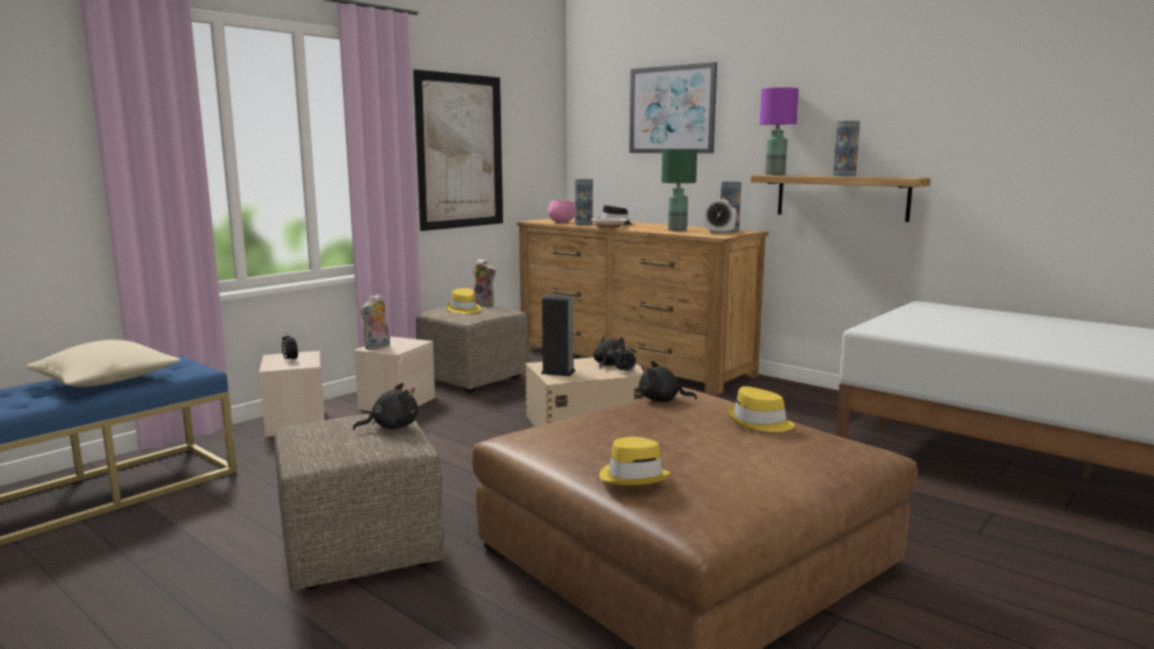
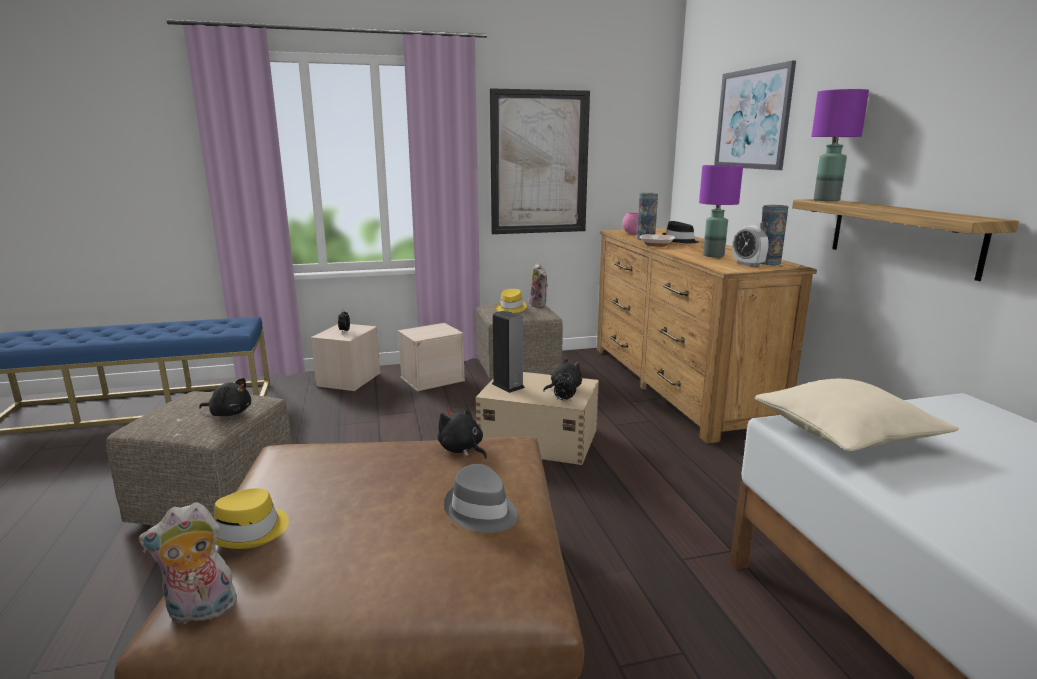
camera: 35 degrees right, 5 degrees up
(106, 381) = (181, 330): beige pillow -> beige pillow (845, 434)
(377, 347) = (415, 331): plush toy -> plush toy (200, 612)
(677, 230) = (714, 255): green table lamp -> purple table lamp
(759, 423) = (481, 511): yellow hat -> grey hat
(844, 176) = (896, 209): vase -> none

